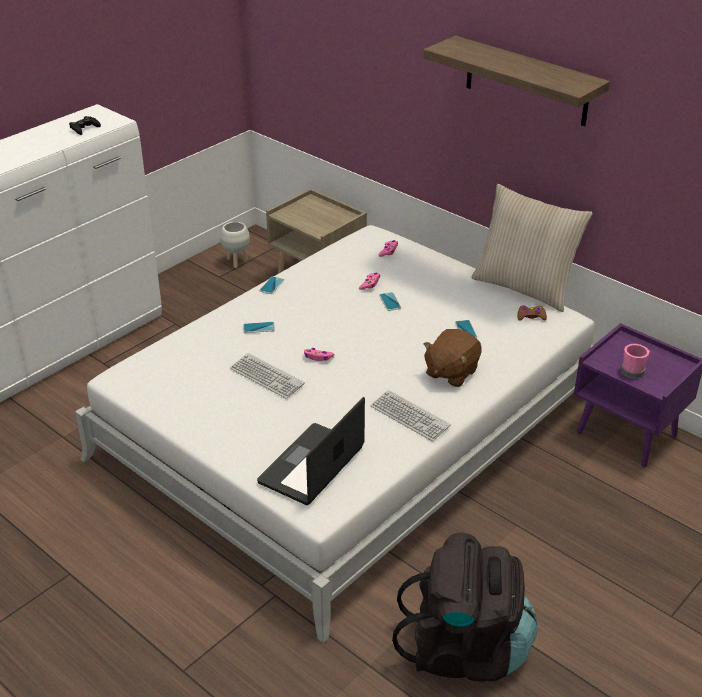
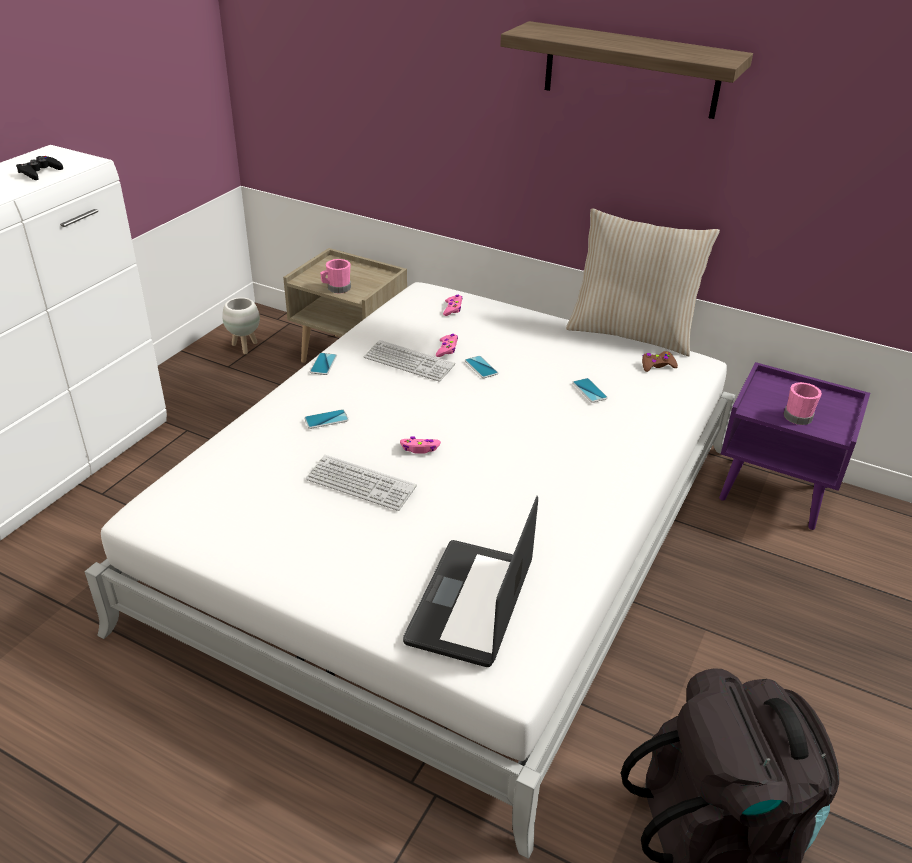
camera: 15 degrees left, 0 degrees up
(305, 224) = (336, 289): none -> pink mug
(409, 416) = (571, 512): keyboard -> keyboard (409, 362)
(451, 372) = (595, 446): brown plush toy -> none

